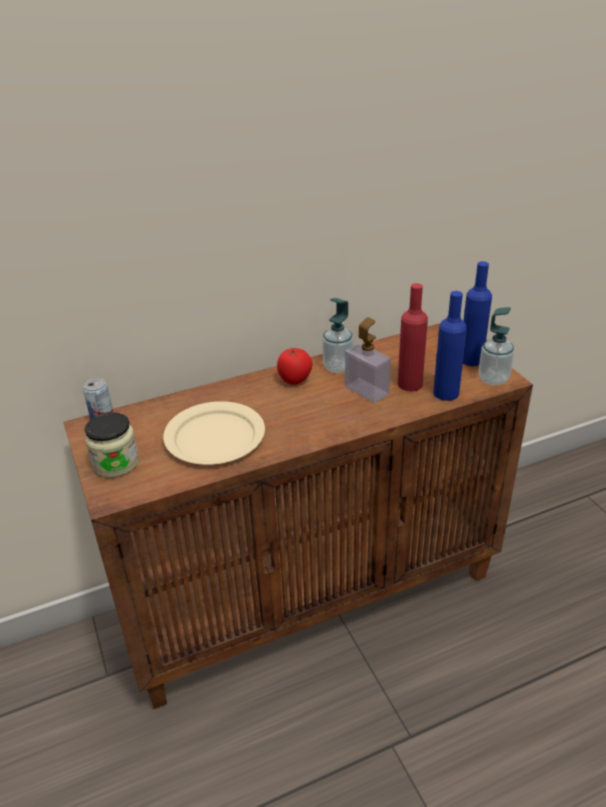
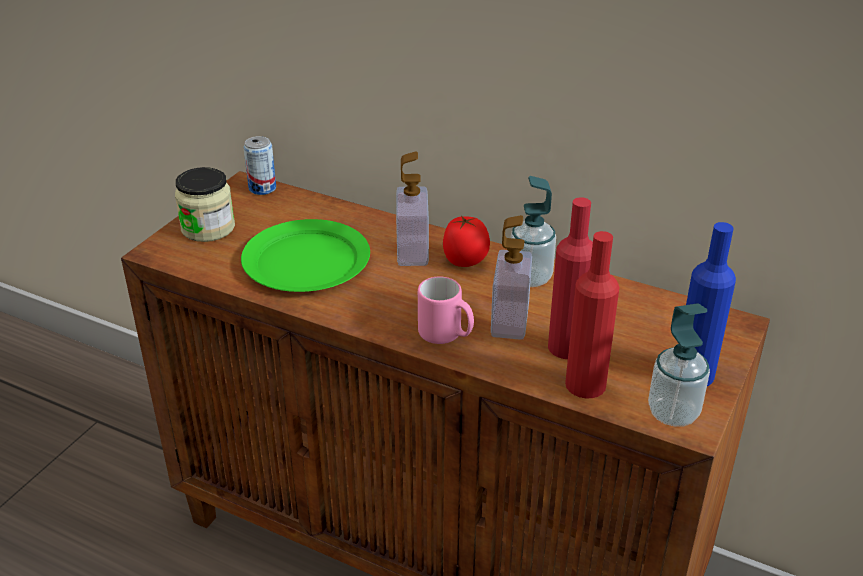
camera: 50 degrees right, 0 degrees up
(216, 437) = (307, 261): beige plate -> green plate
(259, 393) = (412, 251): none -> soap dispenser
(355, 417) = (446, 336): none -> pink mug
(446, 393) = (585, 384): blue bottle -> red bottle

